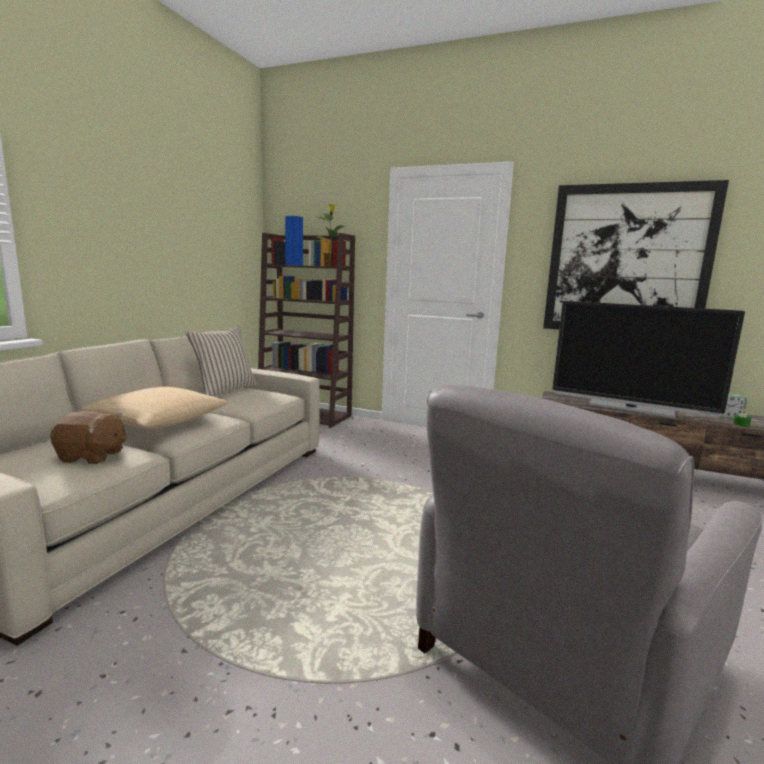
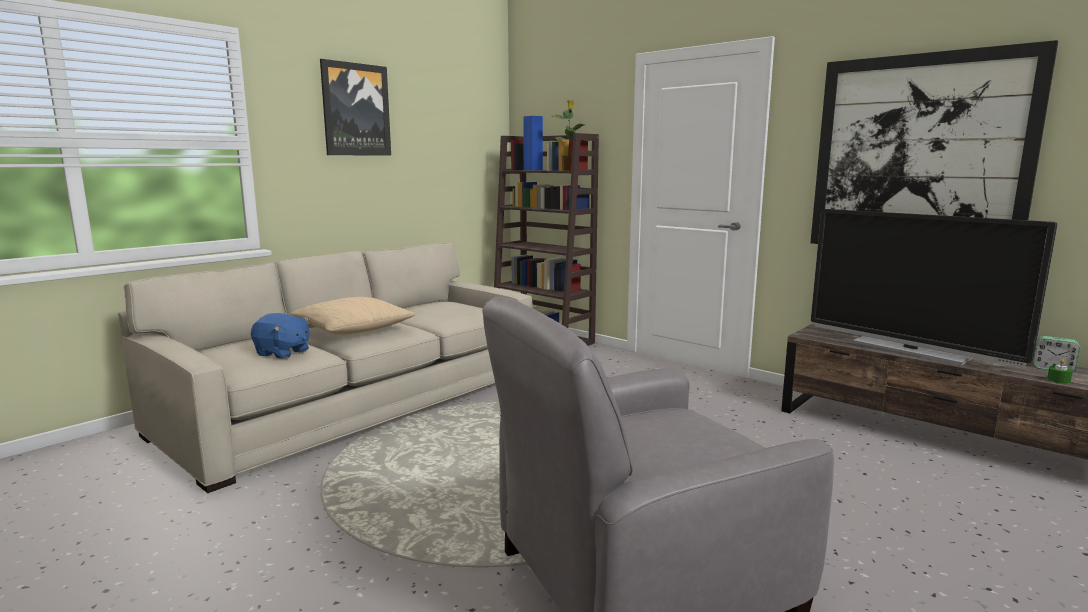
camera: 20 degrees right, 0 degrees up
(92, 456) = (282, 353): brown plush toy -> blue plush toy
(128, 194) = (356, 110): none -> picture
(225, 390) = (435, 304): beige pillow -> none

